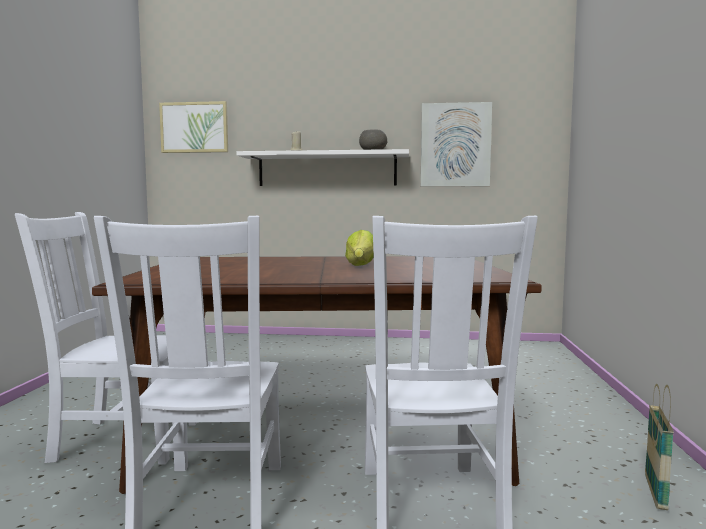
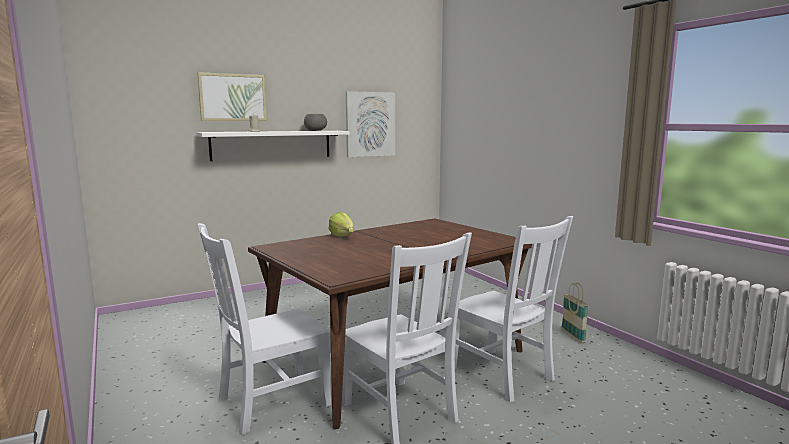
camera: 35 degrees left, 5 degrees up
(194, 127) = (135, 104): picture -> picture (232, 97)
(361, 266) = (414, 239): lettuce -> lettuce (342, 236)

